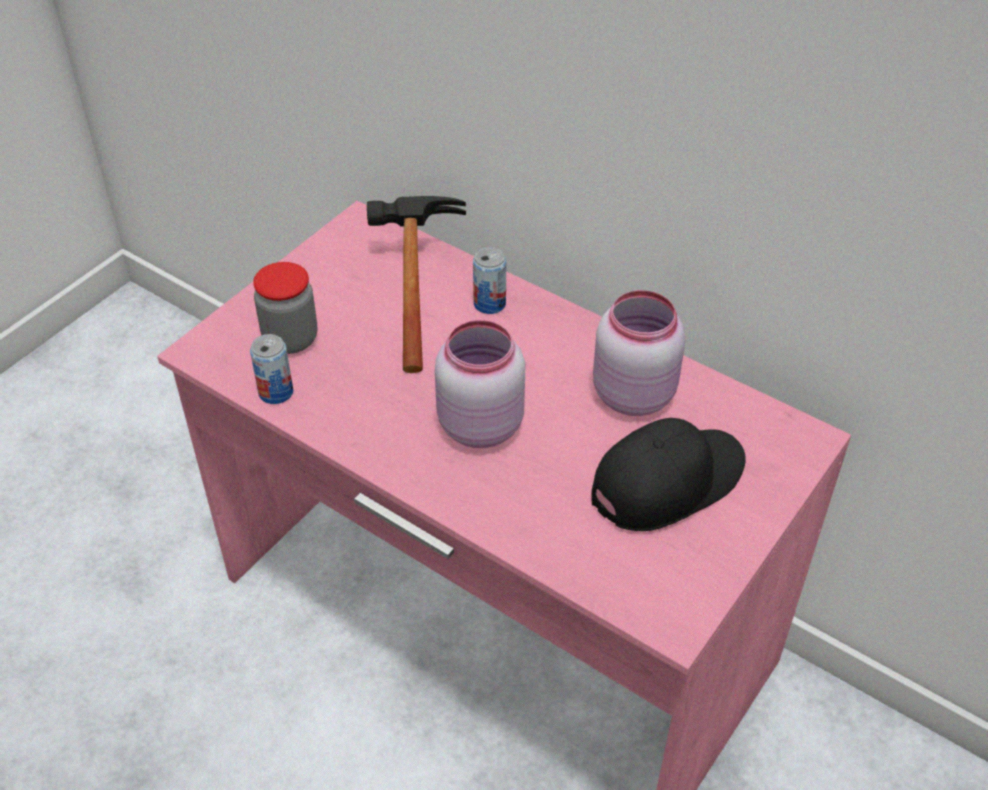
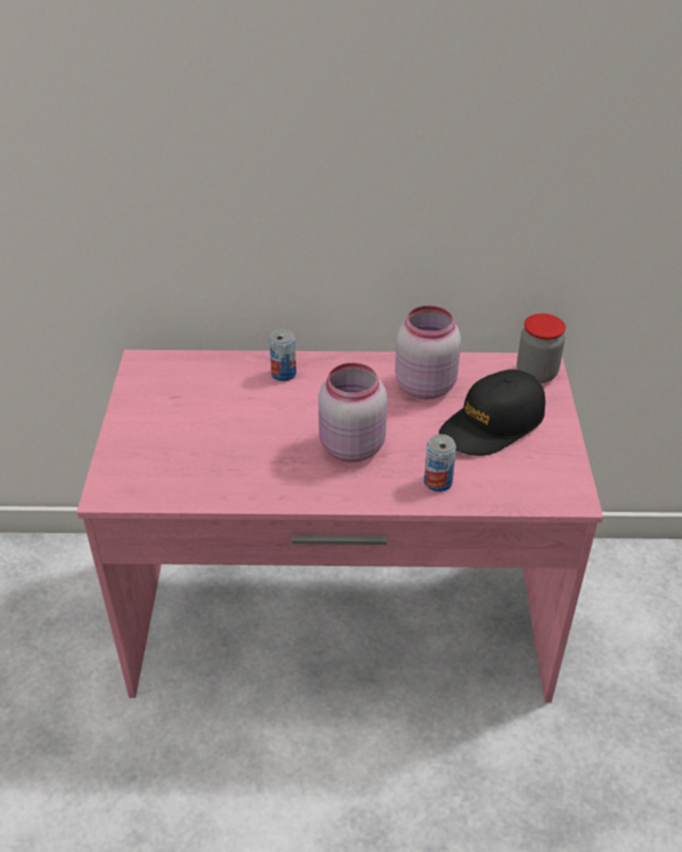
camera: 35 degrees left, 5 degrees down
(276, 392) = (193, 492): can -> can (438, 482)
(290, 339) = (168, 455): jar -> jar (536, 373)
(412, 288) = (222, 386): hammer -> none
(667, 482) = (492, 424): black cap -> black cap turned 150 degrees counterclockwise

